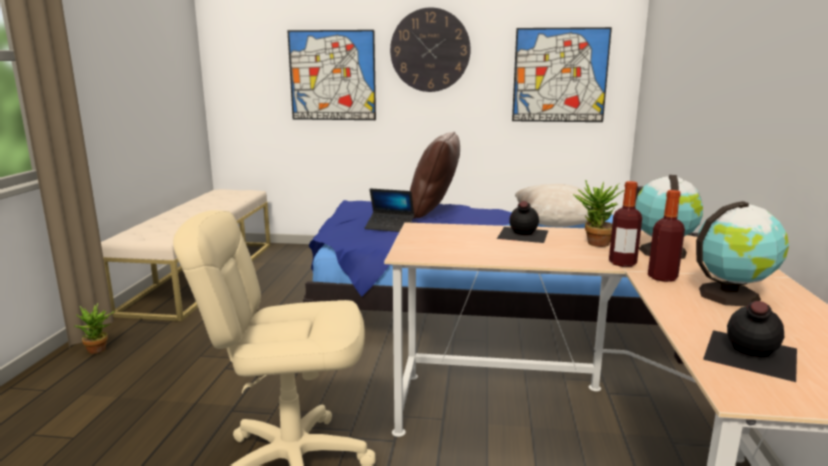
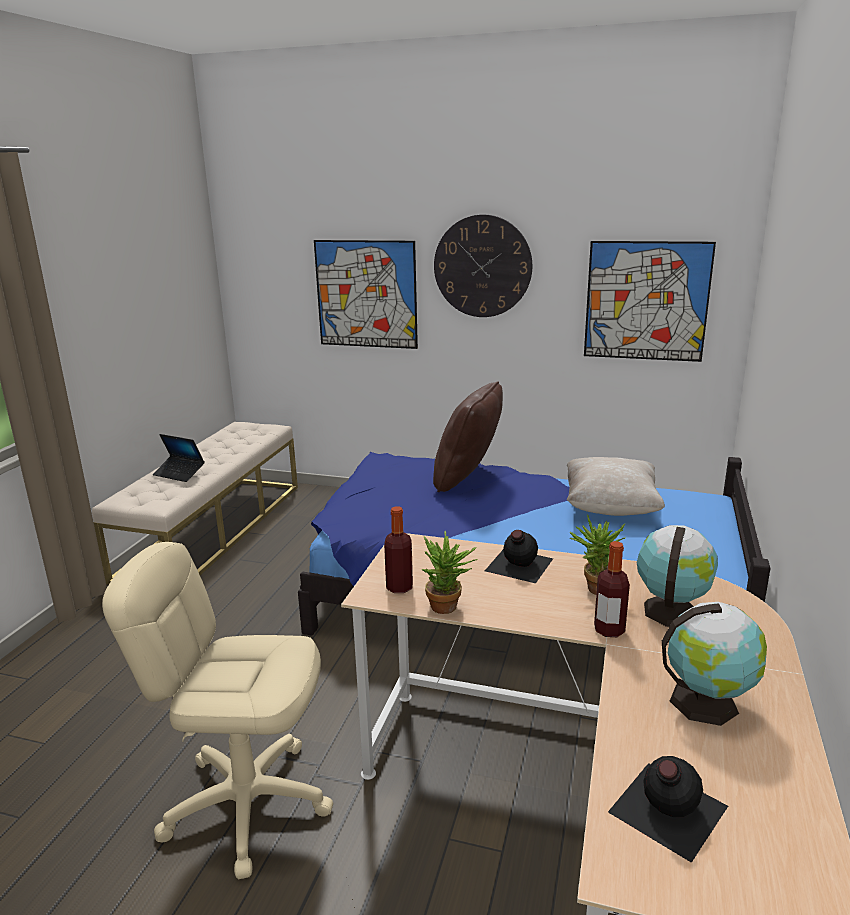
camera: 10 degrees right, 5 degrees up
(99, 350) = (88, 630): potted plant -> potted plant (448, 608)
(389, 227) = (405, 505): laptop -> laptop (179, 473)
(662, 277) = (642, 661): bottle -> bottle (399, 587)

